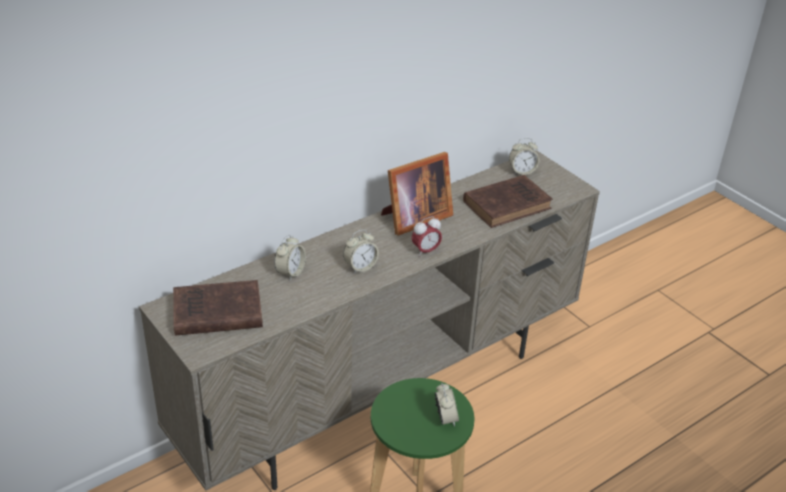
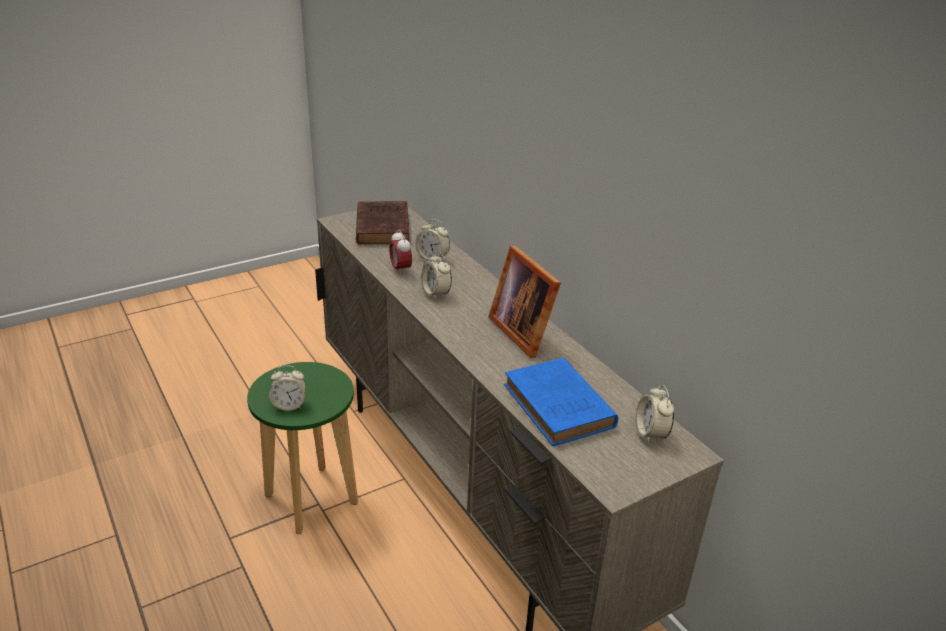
camera: 95 degrees right, 5 degrees down
(425, 251) = (459, 333): alarm clock -> alarm clock (400, 270)
(508, 204) = (560, 408): brown book -> blue book

